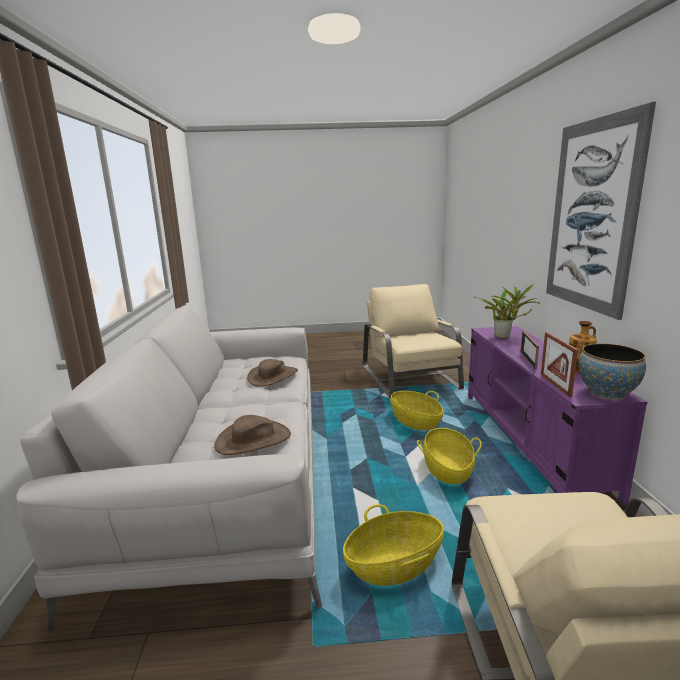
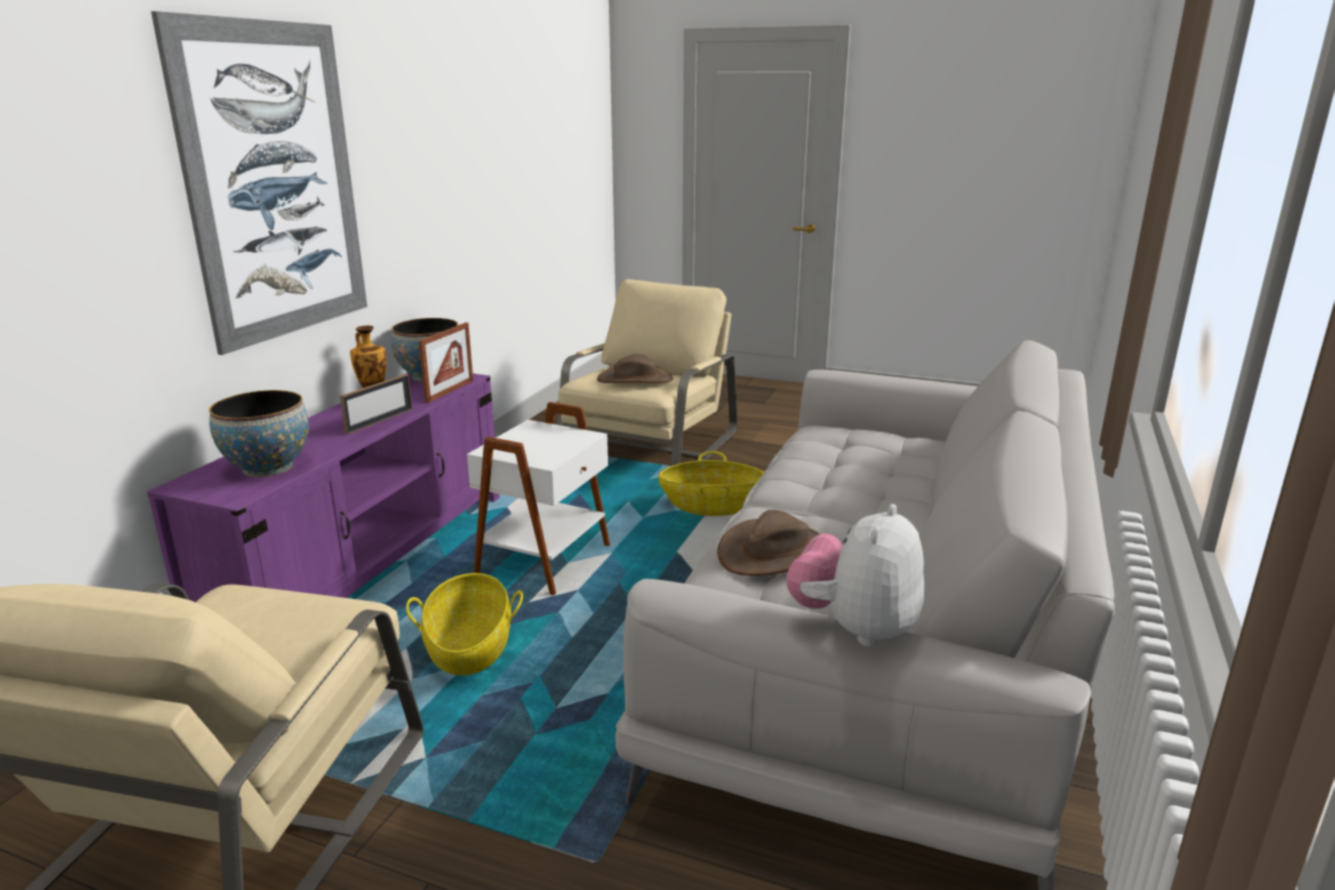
camera: 155 degrees left, 5 degrees up
(234, 331) = (854, 628): none -> plush toy
(253, 440) = (843, 452): brown hat -> brown hat (635, 379)
(447, 469) = (546, 560): basket -> white side table
(504, 337) = (268, 467): potted plant -> bowl

